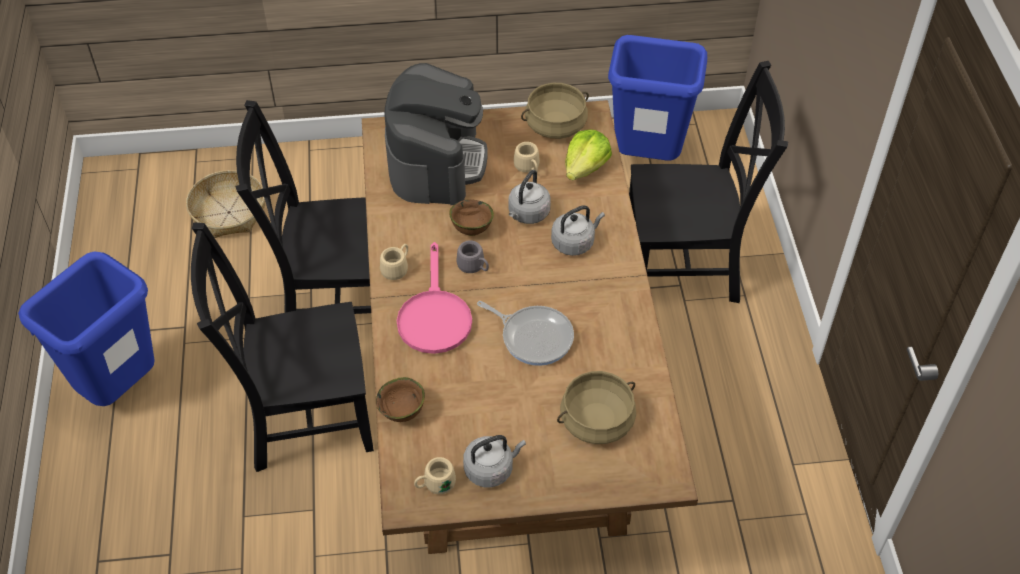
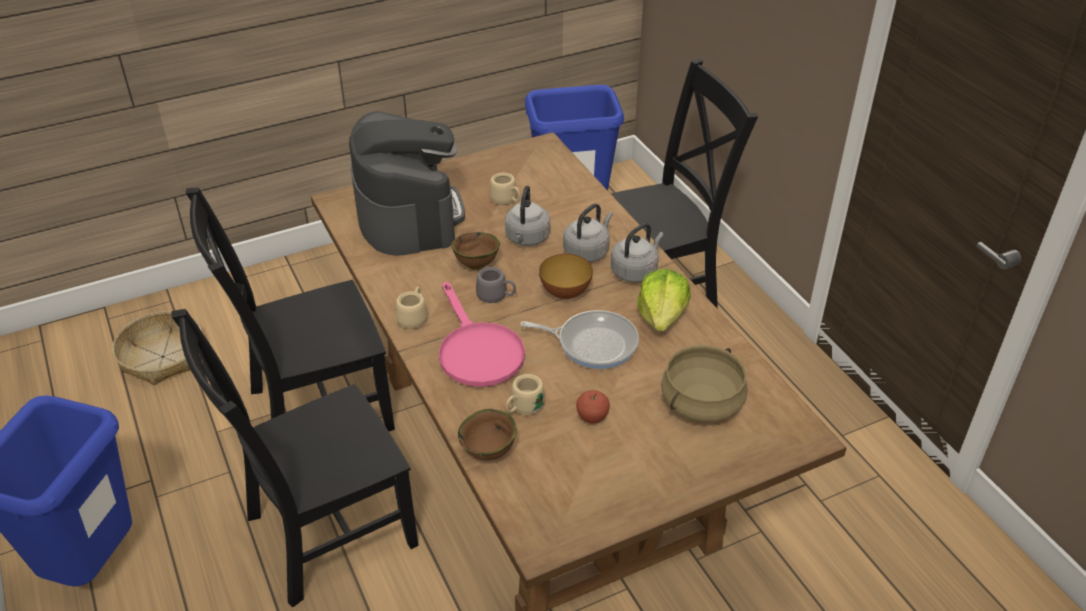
camera: 20 degrees left, 10 degrees down
(435, 485) = (563, 514): beige mug -> beige mug (523, 408)
(491, 469) = (617, 480): grey kettle -> grey kettle (635, 271)
(499, 406) = (592, 417): none -> apple
(534, 280) = (565, 293): none -> bowl
(555, 125) = (514, 161): beige cooking pot -> none
(585, 167) = (563, 188): lettuce -> lettuce (662, 316)

